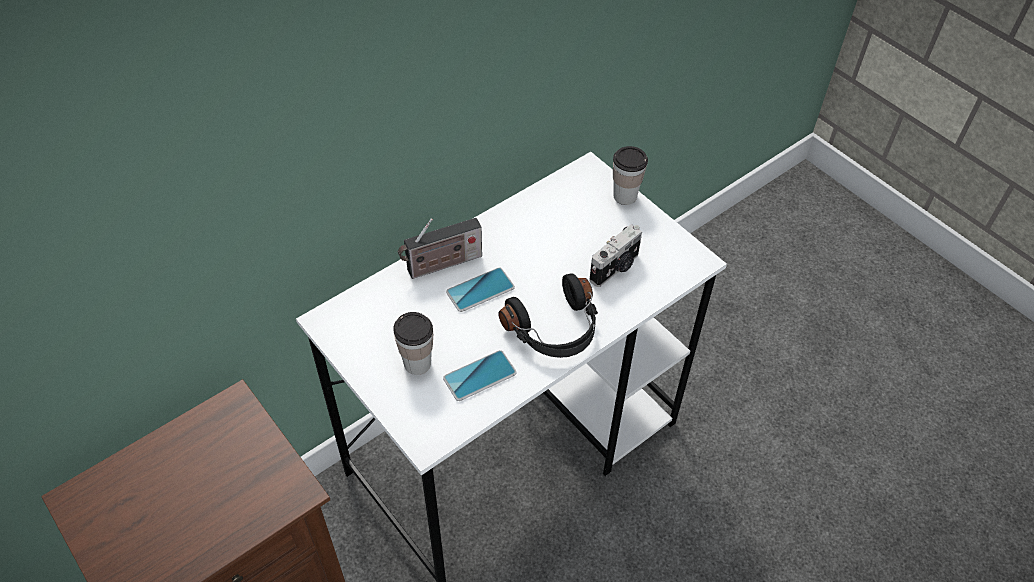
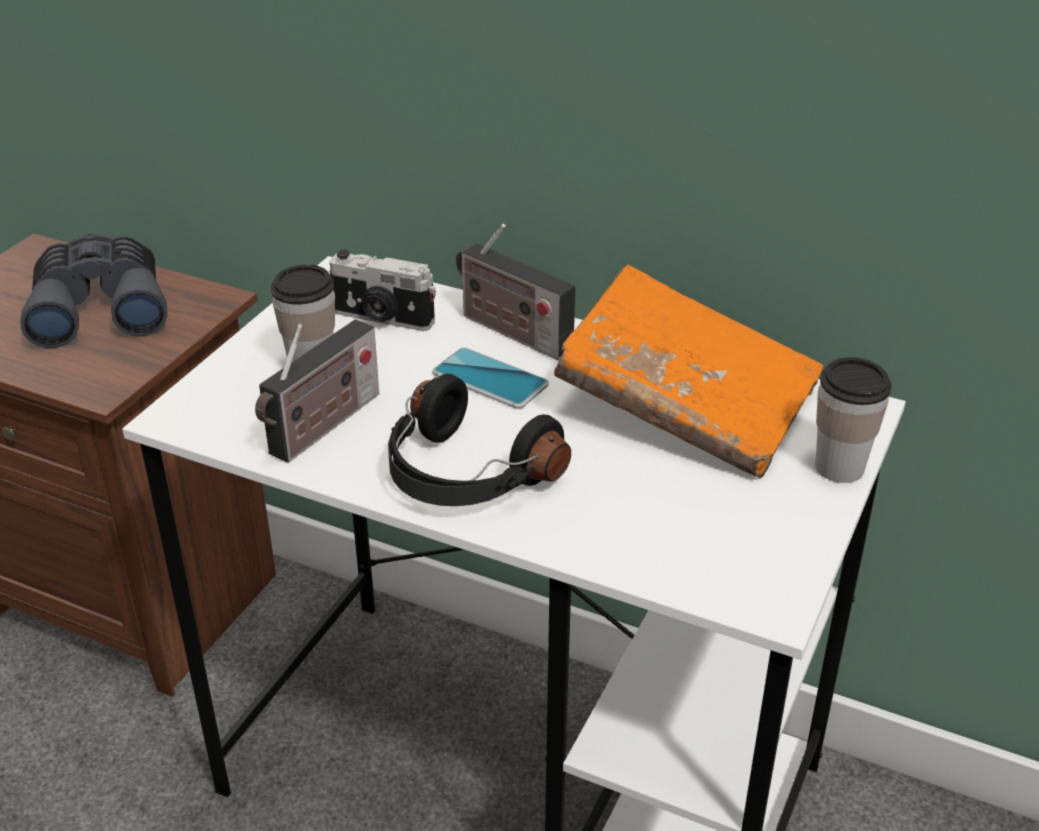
camera: 65 degrees right, 15 degrees down
(193, 473) = (100, 307): none -> grey binoculars
(479, 376) = (322, 428): phone -> radio
(548, 225) = (686, 403): none -> orange book
(616, 268) = (656, 504): camera -> camera (382, 319)

